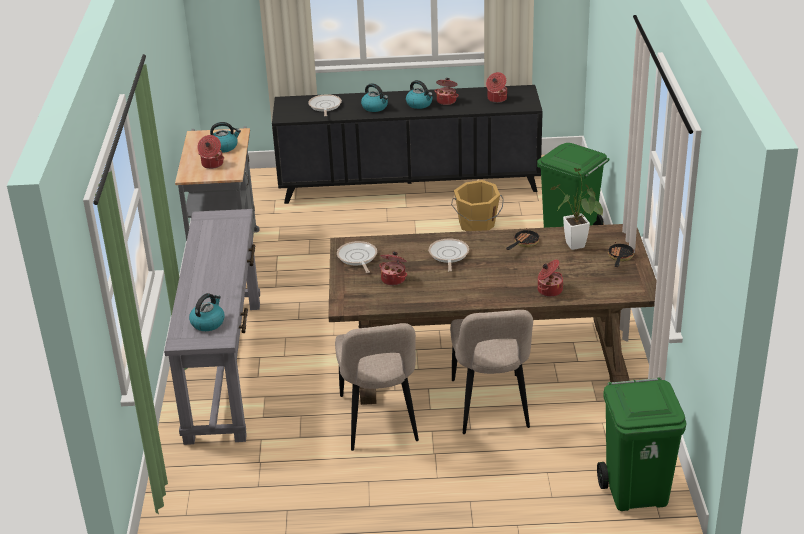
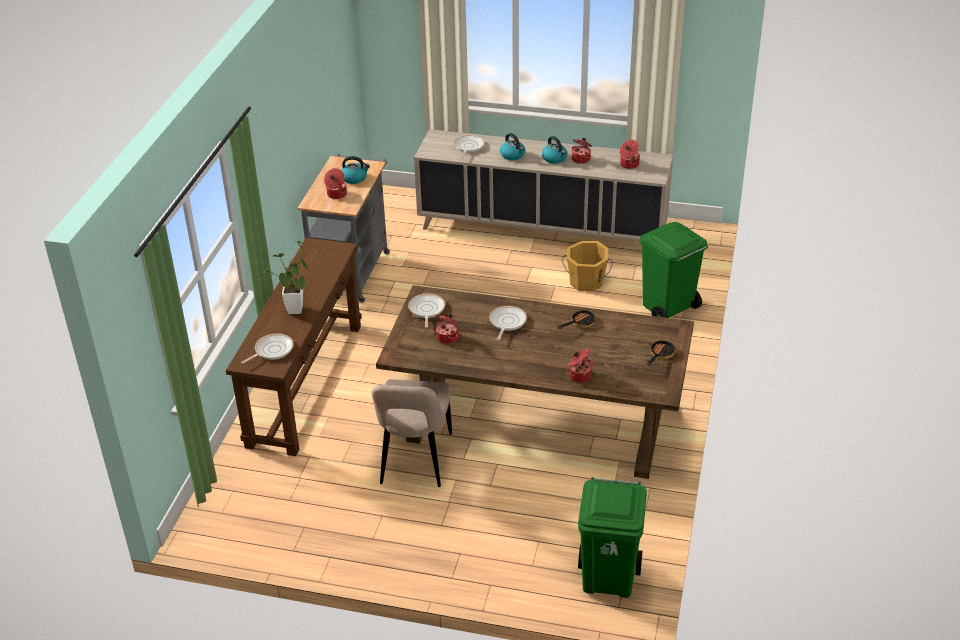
camera: 15 degrees right, 5 degrees up
(208, 323) = (272, 350): kettle -> frying pan
(224, 369) = (306, 384): grey console table -> brown console table
(409, 185) = (542, 230): black cabinet -> beige cabinet
(491, 407) = (517, 468): beige chair -> none
(576, 248) = (626, 337): potted plant -> potted plant (294, 312)

